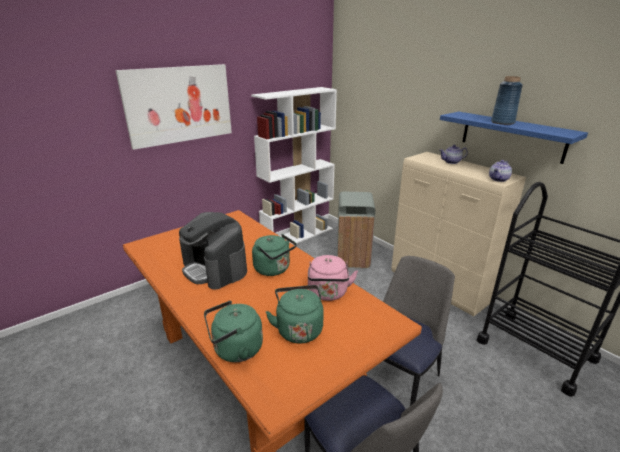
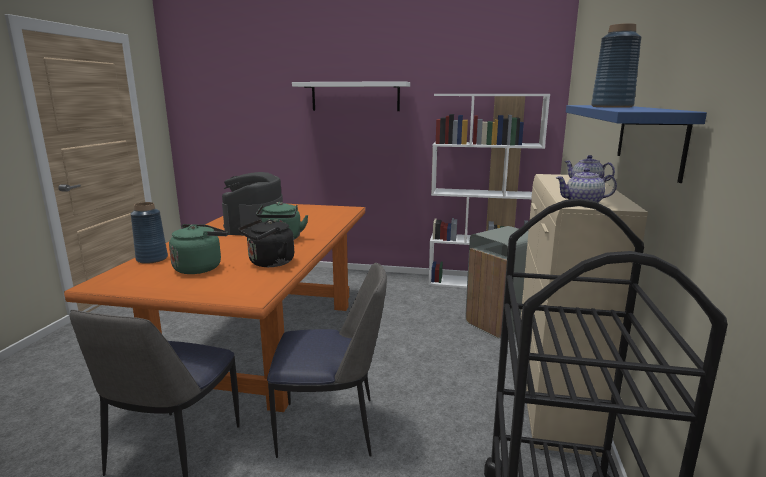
camera: 50 degrees right, 10 degrees down
(179, 105) = (355, 96): picture -> white shelf
(235, 350) = (152, 259): green kettle -> blue vase
(328, 293) = (269, 263): pink kettle -> black kettle

